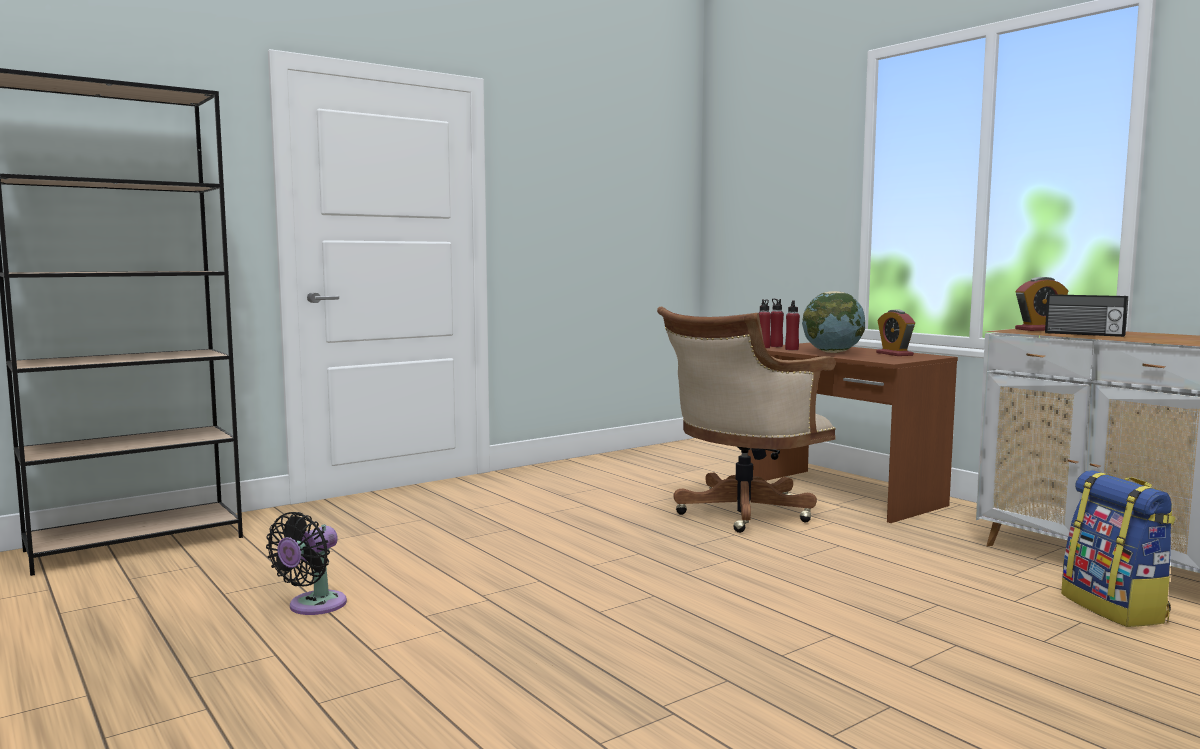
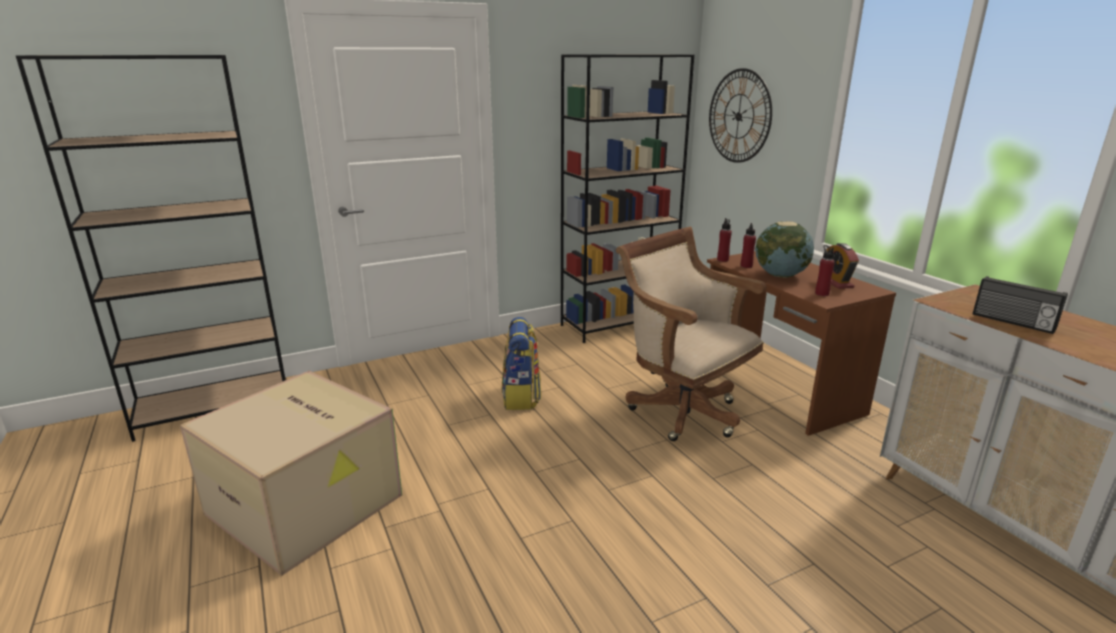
camera: 10 degrees right, 15 degrees up
(313, 606) = (308, 504): black fan -> cardboard box
(632, 457) = (617, 324): none -> beige bookcase
(739, 514) = (680, 411): office chair -> office chair turned 75 degrees clockwise
(754, 211) = (739, 116): none -> wall clock
(776, 346) = (735, 257): red bottle -> red bottle (821, 293)
(1039, 329) = (972, 299): alarm clock -> none
(1115, 608) = (981, 591): backpack -> backpack (521, 397)

